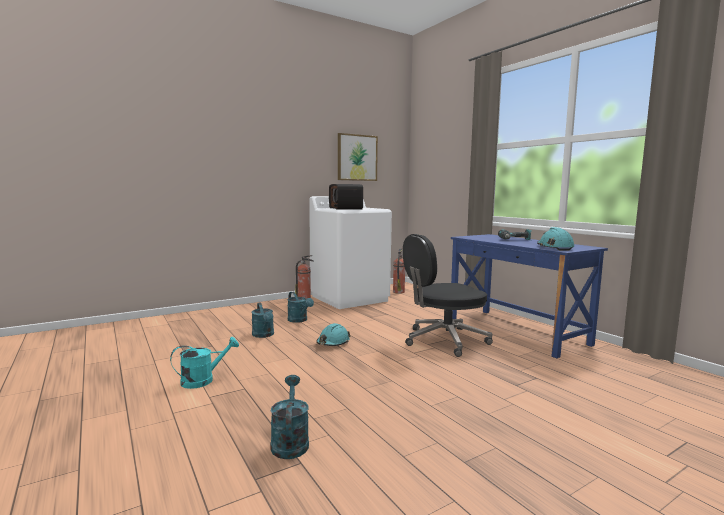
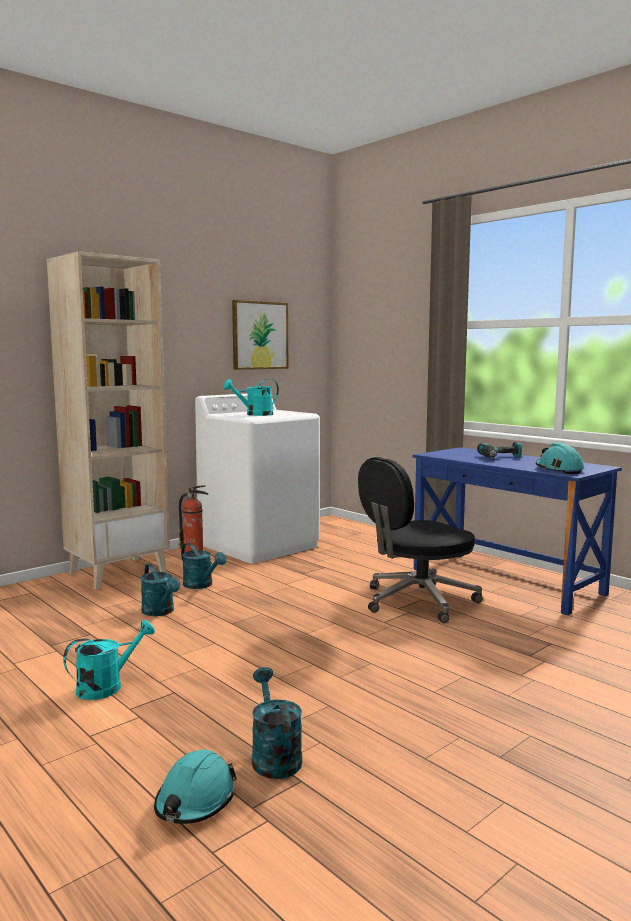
camera: 10 degrees left, 0 degrees up
(251, 309) = (118, 572): none -> beige bookcase
(333, 343) = (267, 616): turquoise hard hat -> turquoise hard hat (195, 801)
(346, 208) = (255, 414): radio -> turquoise watering can
(398, 292) = (326, 531): fire extinguisher -> none

